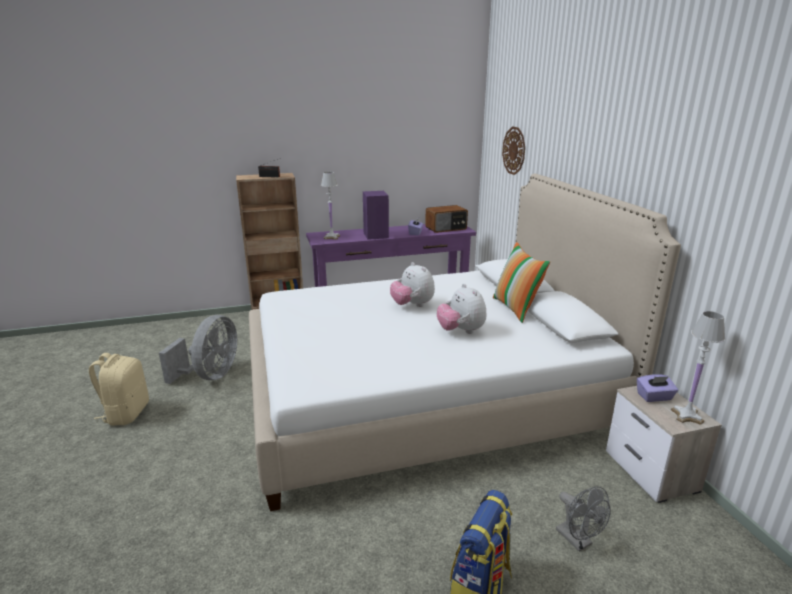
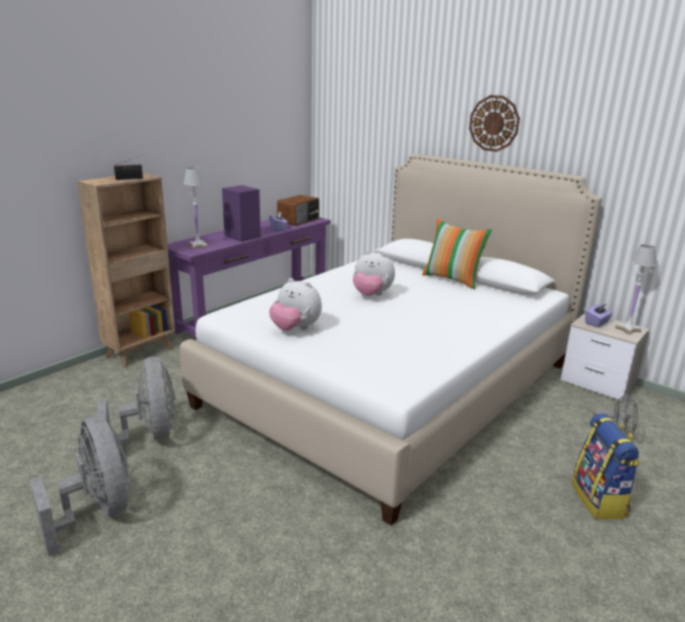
camera: 35 degrees left, 0 degrees up
(126, 413) = (97, 512): beige backpack -> grey fan
(461, 331) = (443, 306): plush toy -> plush toy (295, 329)
(514, 150) = (369, 133): wall clock -> wall clock (494, 123)

